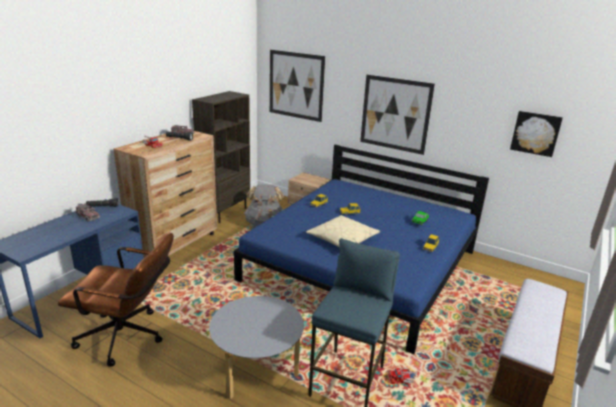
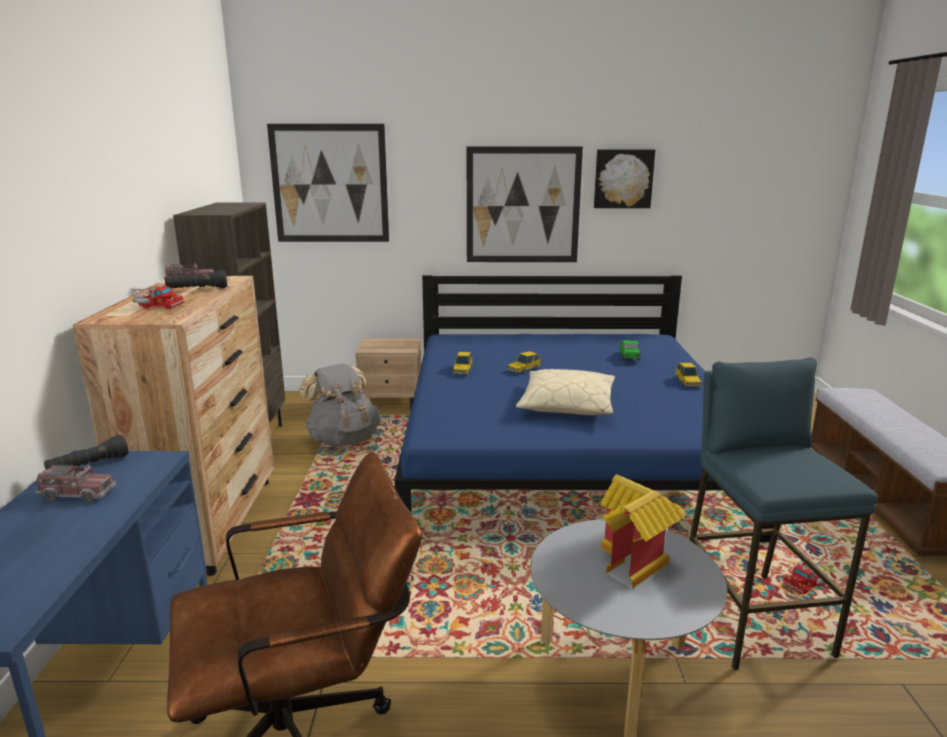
camera: 30 degrees left, 5 degrees down
(265, 322) = (636, 563): none -> toy house
(535, 133) = (733, 198): picture -> picture (623, 178)

